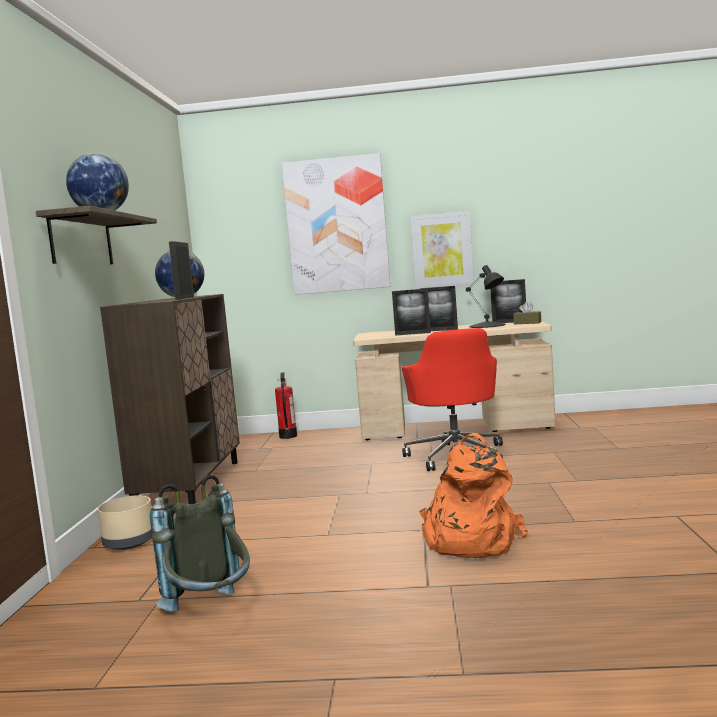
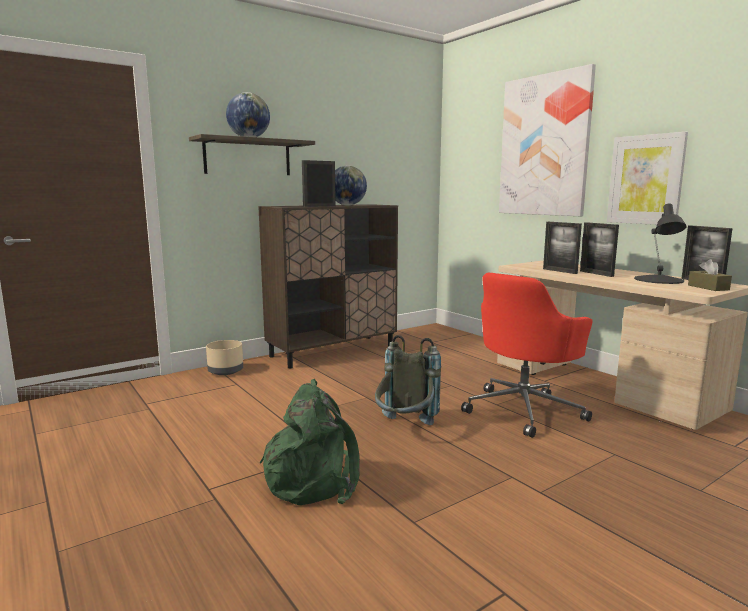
camera: 50 degrees right, 5 degrees up
(211, 612) = (135, 429): grey backpack -> grey backpack (405, 429)
(288, 436) = (470, 340): fire extinguisher -> none
(468, 541) = (314, 479): orange backpack -> green backpack

